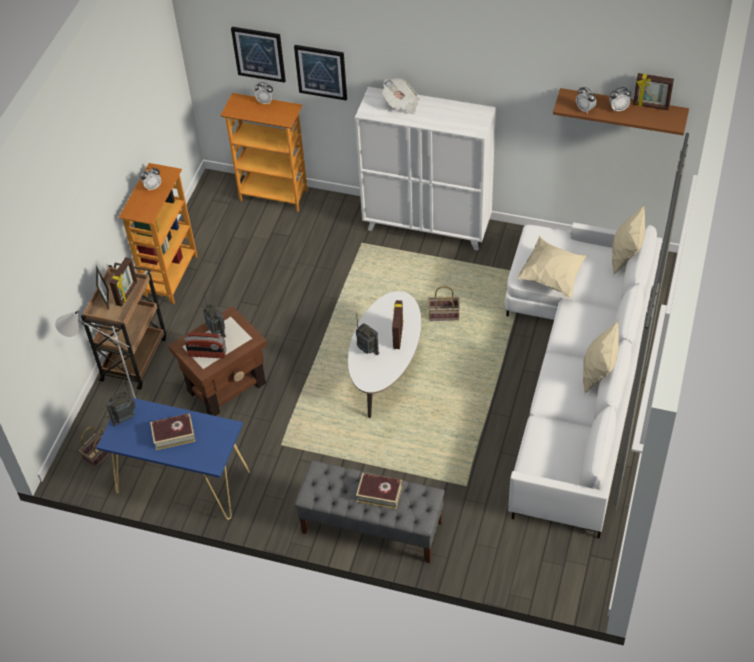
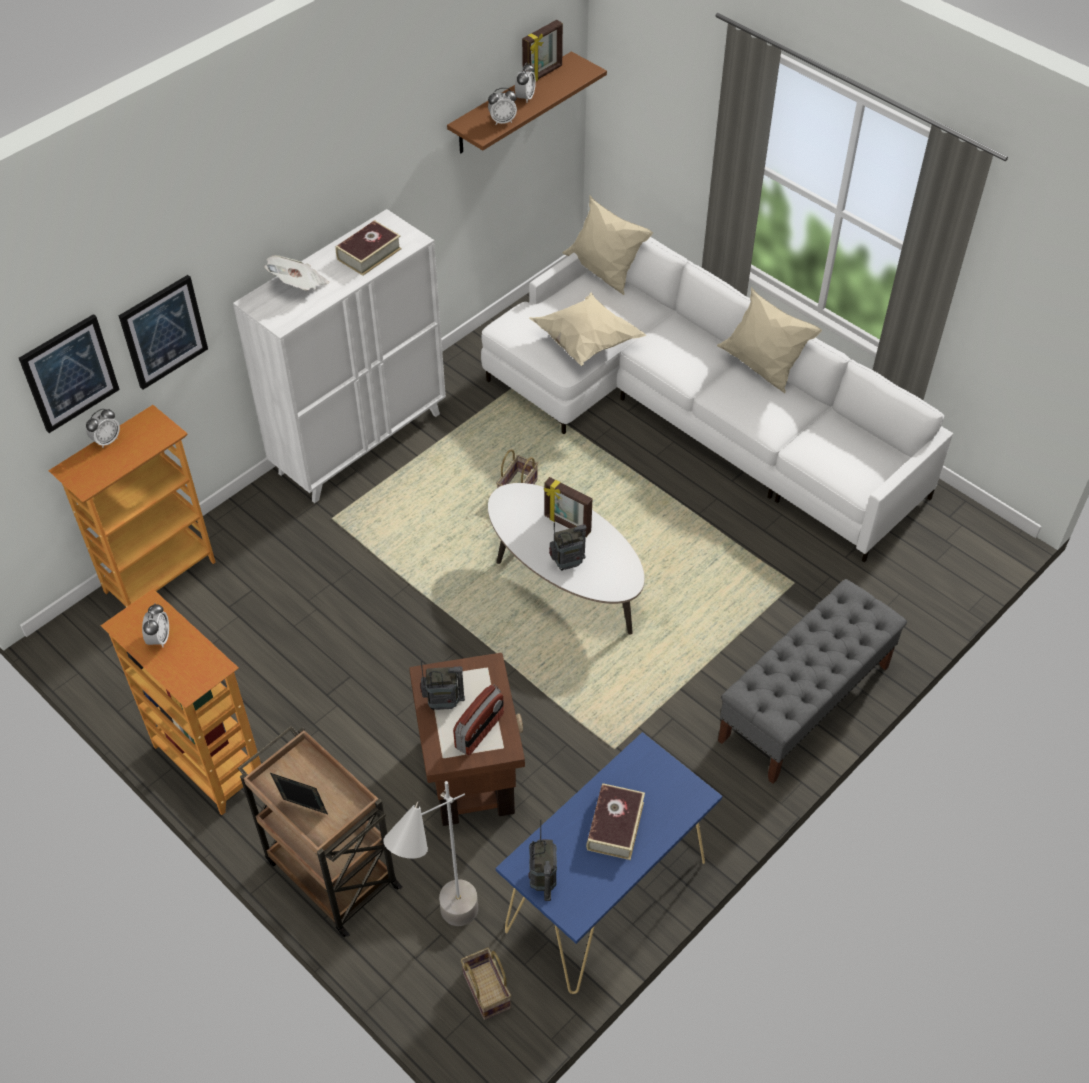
camera: 65 degrees left, 0 degrees up
(127, 293) = (313, 776): picture frame -> none
(379, 494) = (822, 642): book -> book (369, 254)

